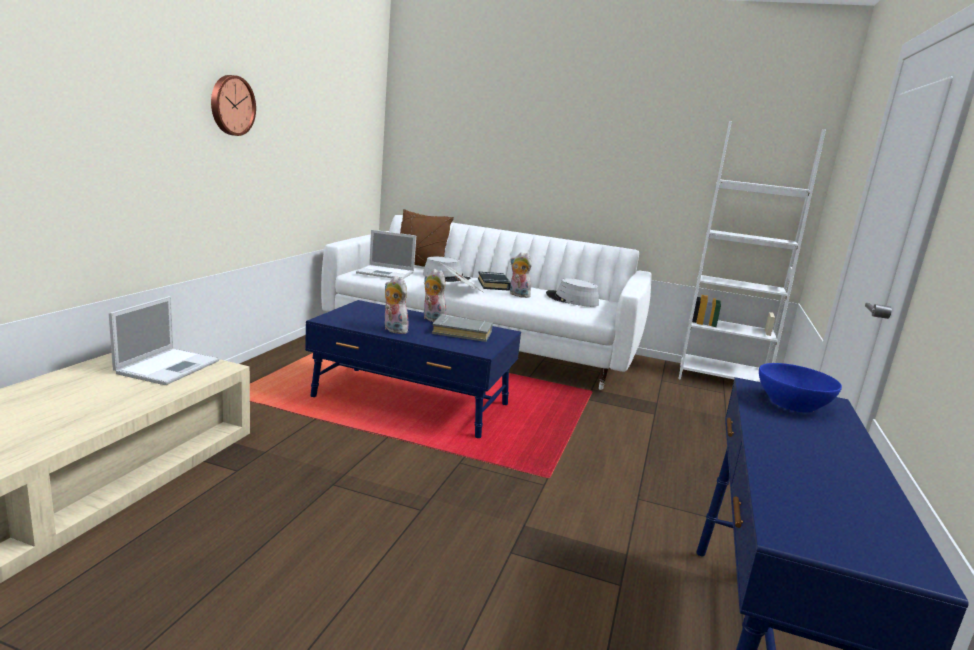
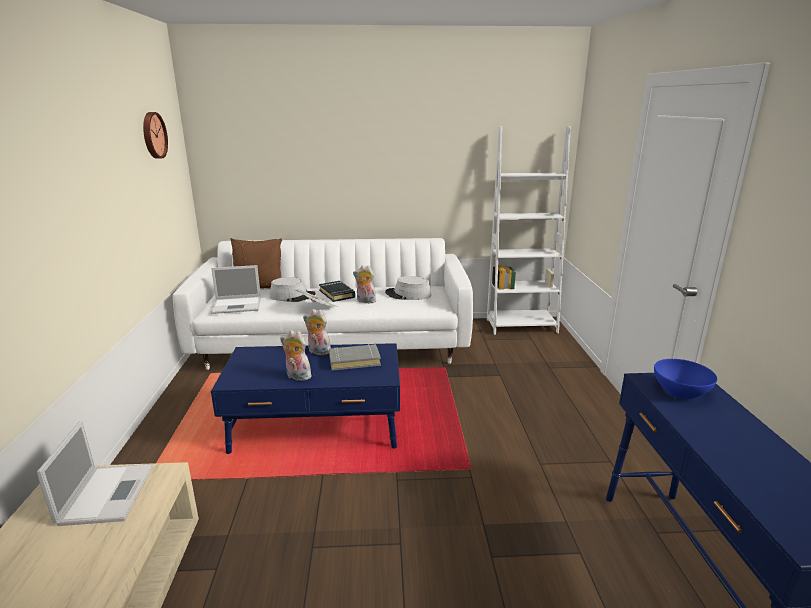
camera: 20 degrees left, 5 degrees up
(231, 105) = (68, 193): wall clock -> wall clock (153, 135)

